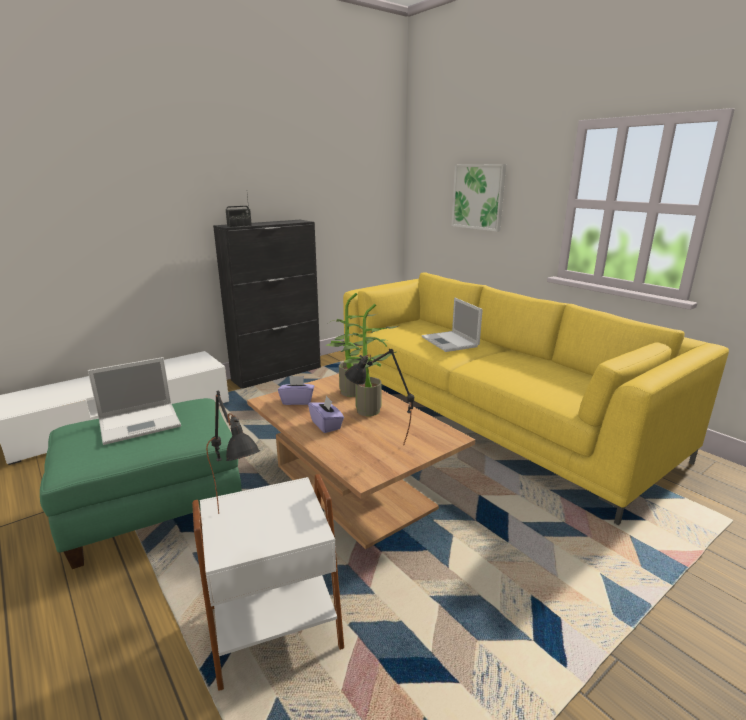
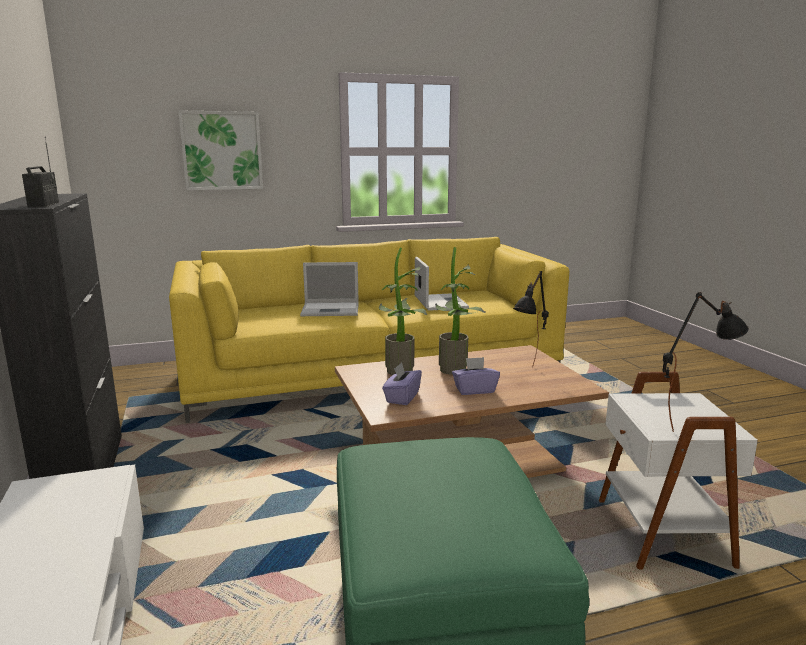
camera: 70 degrees left, 5 degrees down
(141, 423) = (429, 485): laptop -> laptop (440, 302)

